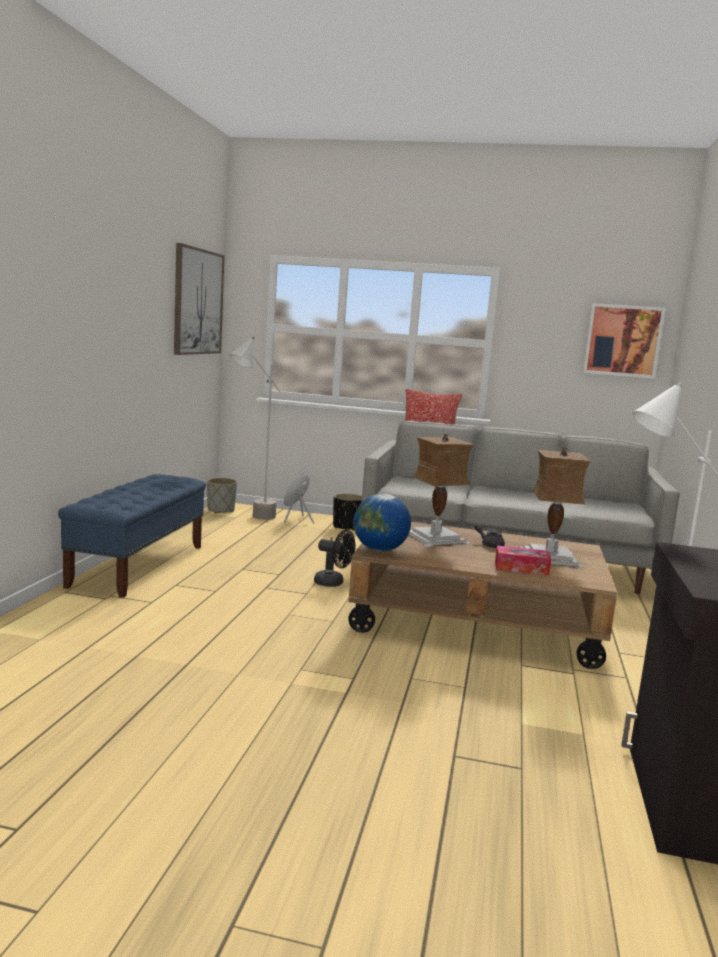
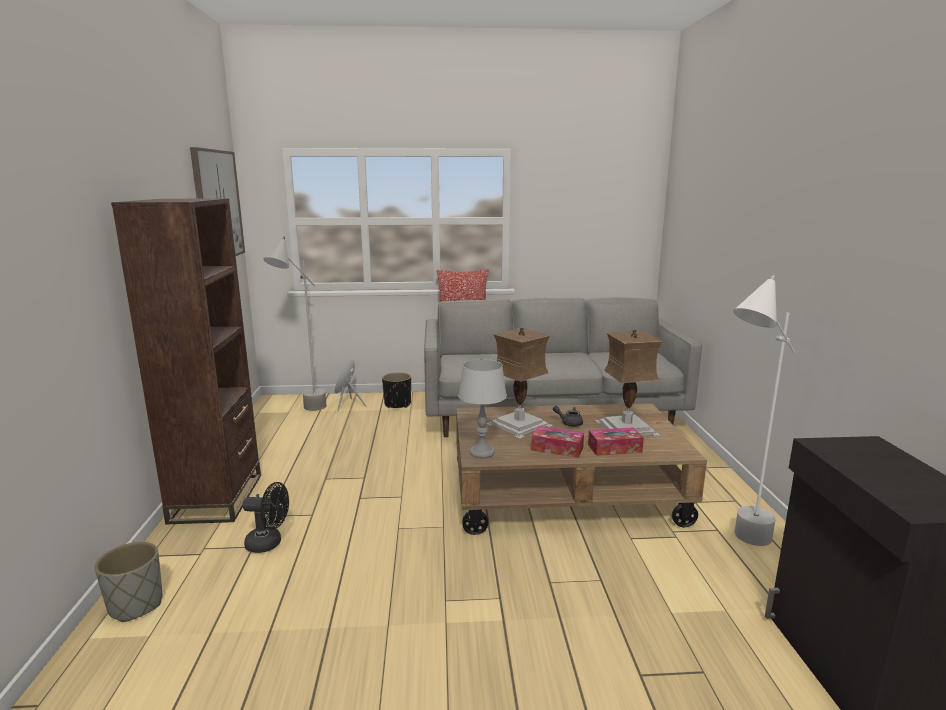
camera: 15 degrees left, 5 degrees up
(138, 565) = (217, 498): blue bench -> brown bookcase
(221, 510) = (270, 406): grey planter -> grey planter (136, 605)
(333, 583) = (420, 477): black fan -> black fan (269, 543)
(379, 550) = (481, 453): globe -> grey table lamp
(459, 559) = (557, 448): none -> tissue box
(622, 340) = (621, 208): picture -> none

